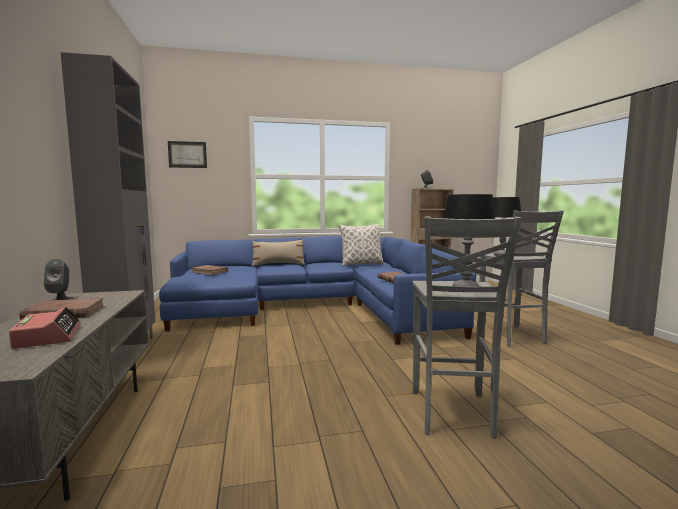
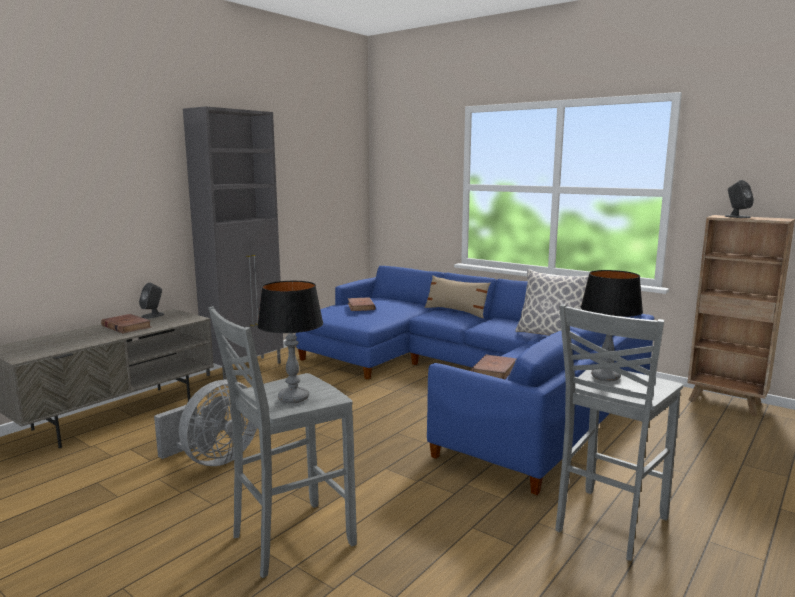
camera: 50 degrees right, 5 degrees up
(48, 336) = (77, 341): alarm clock -> none
(187, 154) = (401, 160): picture -> none
(281, 410) = (214, 460): none -> grey fan

